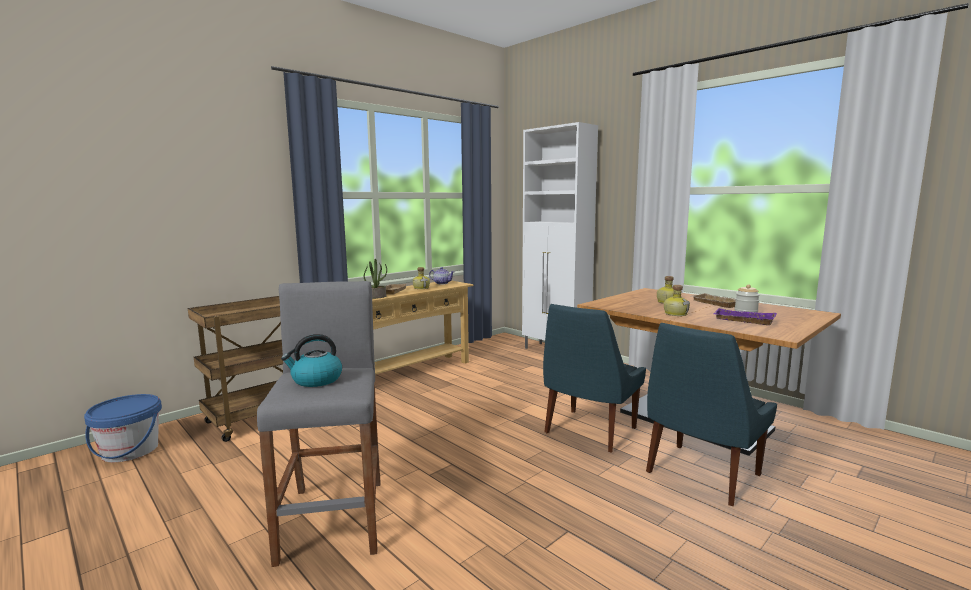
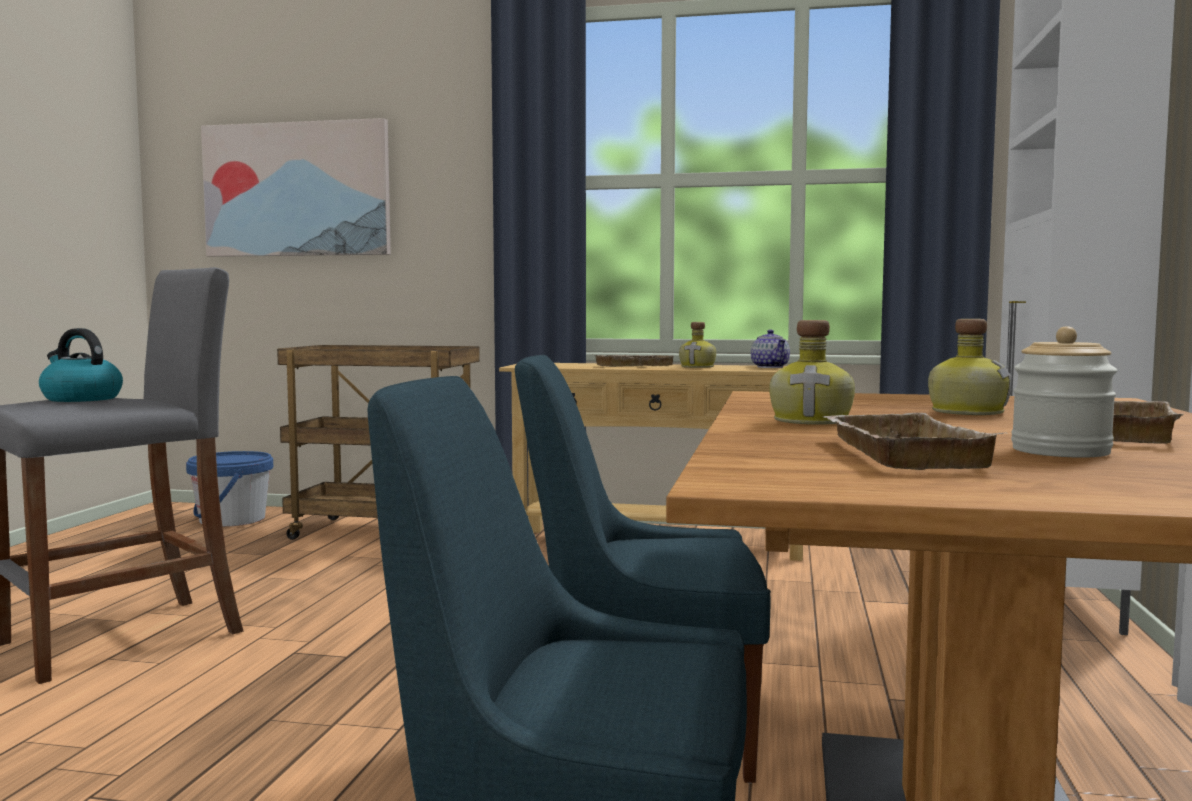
camera: 55 degrees right, 5 degrees down
(128, 194) = (297, 190): none -> picture
(376, 297) = (574, 366): potted plant -> none
(742, 320) = (896, 453): purple tray -> beige tray

